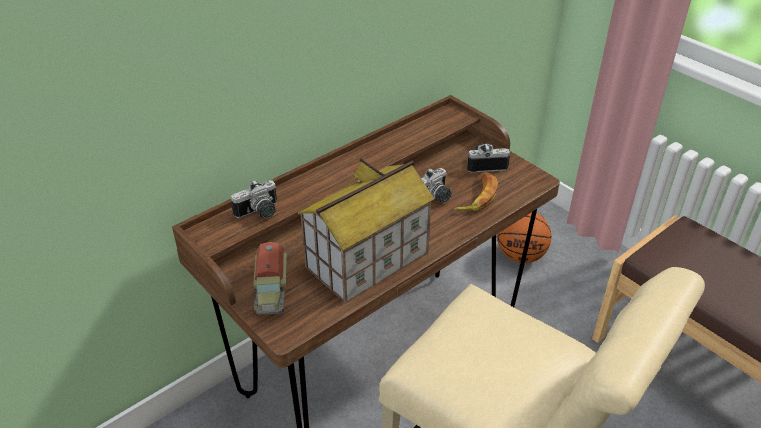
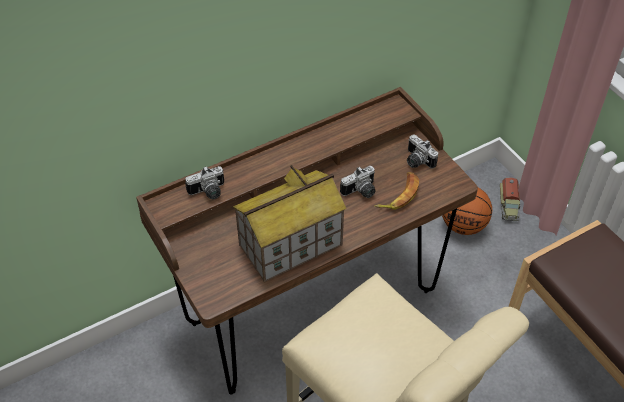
camera: 10 degrees right, 10 degrees up
(271, 289) = (208, 261): toy truck -> toy truck (508, 205)
(485, 164) = (416, 161): camera -> camera turned 135 degrees counterclockwise

